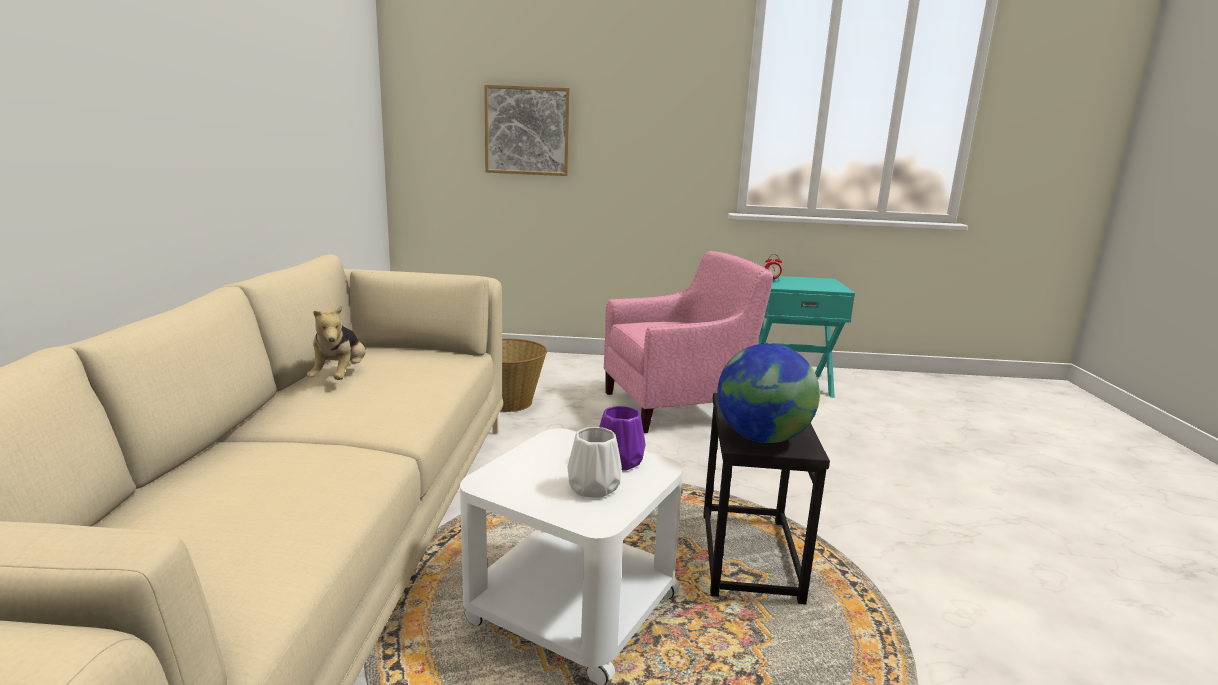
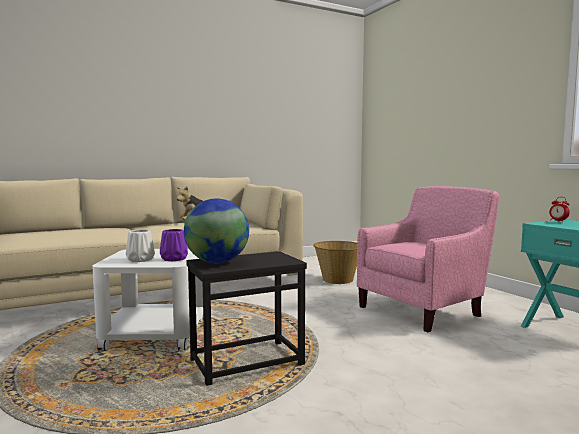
camera: 60 degrees right, 10 degrees down
(527, 131) = (420, 116): picture -> none
(676, 407) = (424, 309): pink armchair -> pink armchair turned 75 degrees counterclockwise

